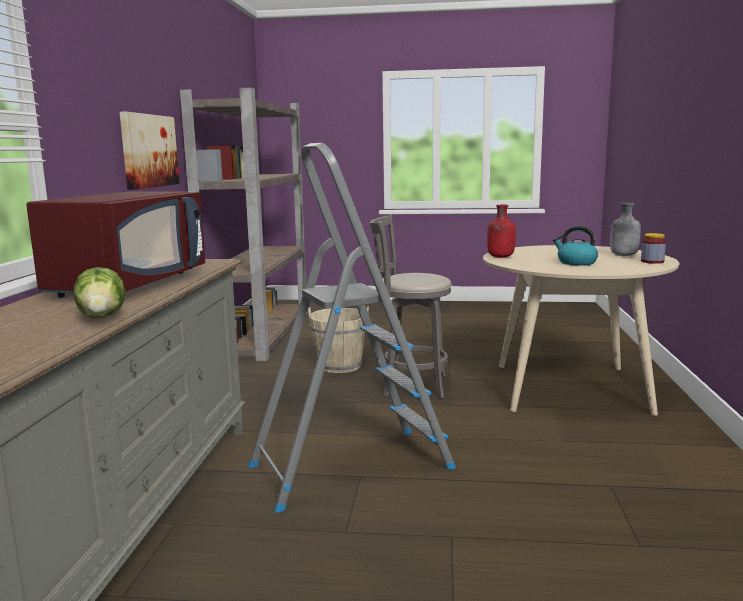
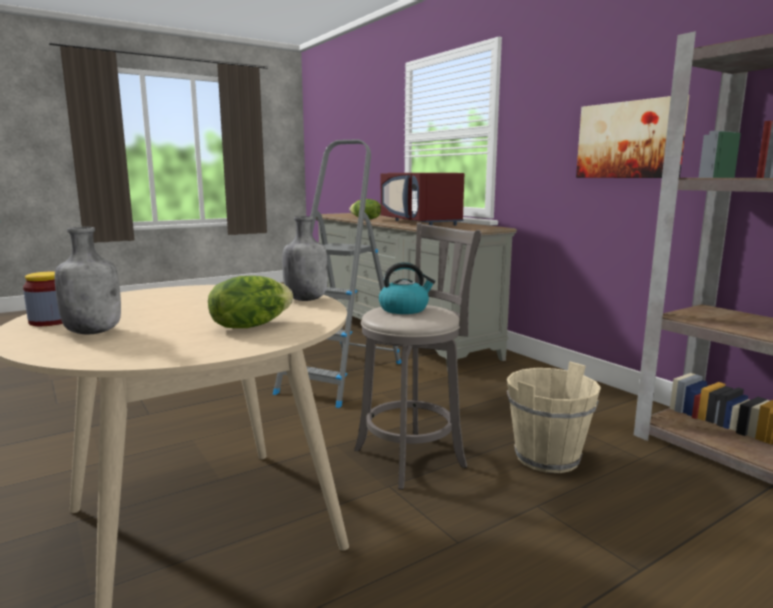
camera: 140 degrees right, 0 degrees up
(500, 257) = (306, 299): red bottle -> grey bottle
(546, 251) = (250, 325): none -> lettuce
(576, 263) = (183, 303): kettle -> kettle (404, 309)

